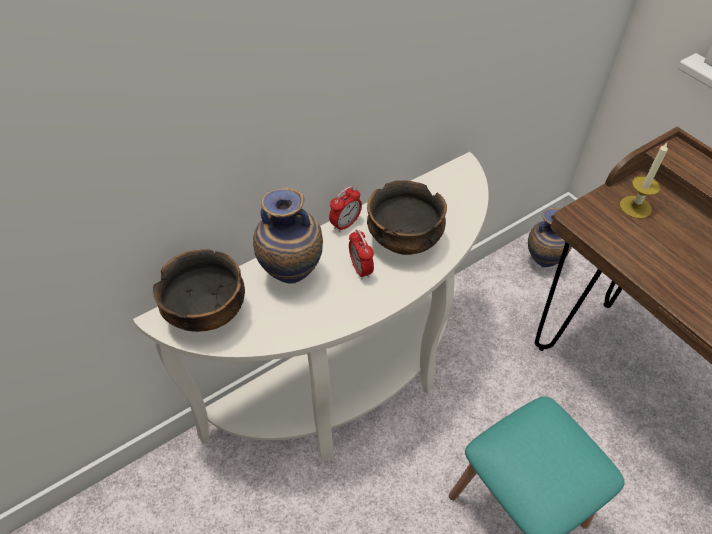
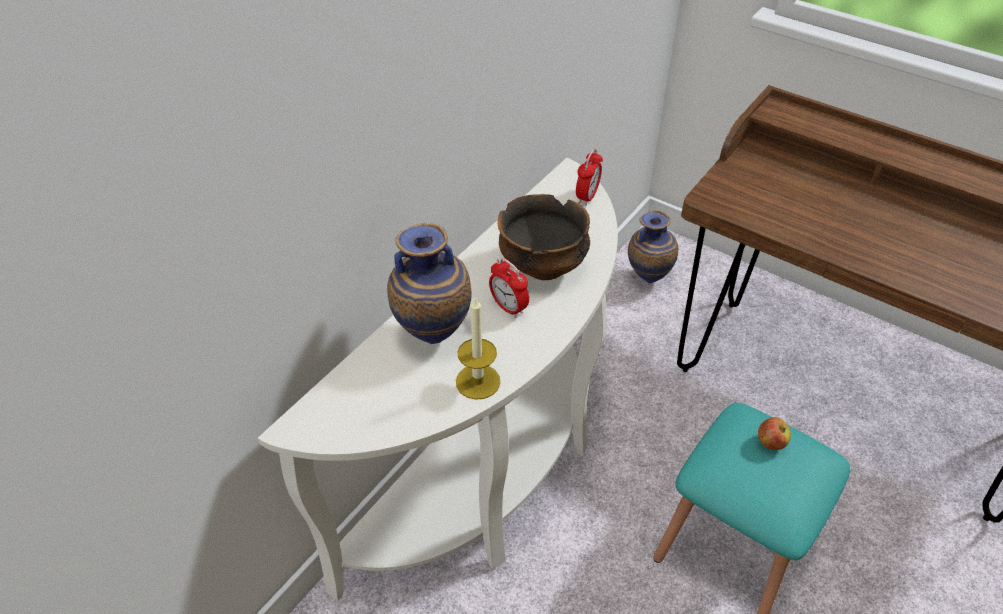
camera: 20 degrees left, 5 degrees down
(208, 313) = (351, 403): bowl -> none
(345, 224) = (467, 264): alarm clock -> alarm clock (587, 197)
(557, 441) = (770, 442): none -> apple
(635, 207) = (760, 174): candle -> candle (478, 381)

